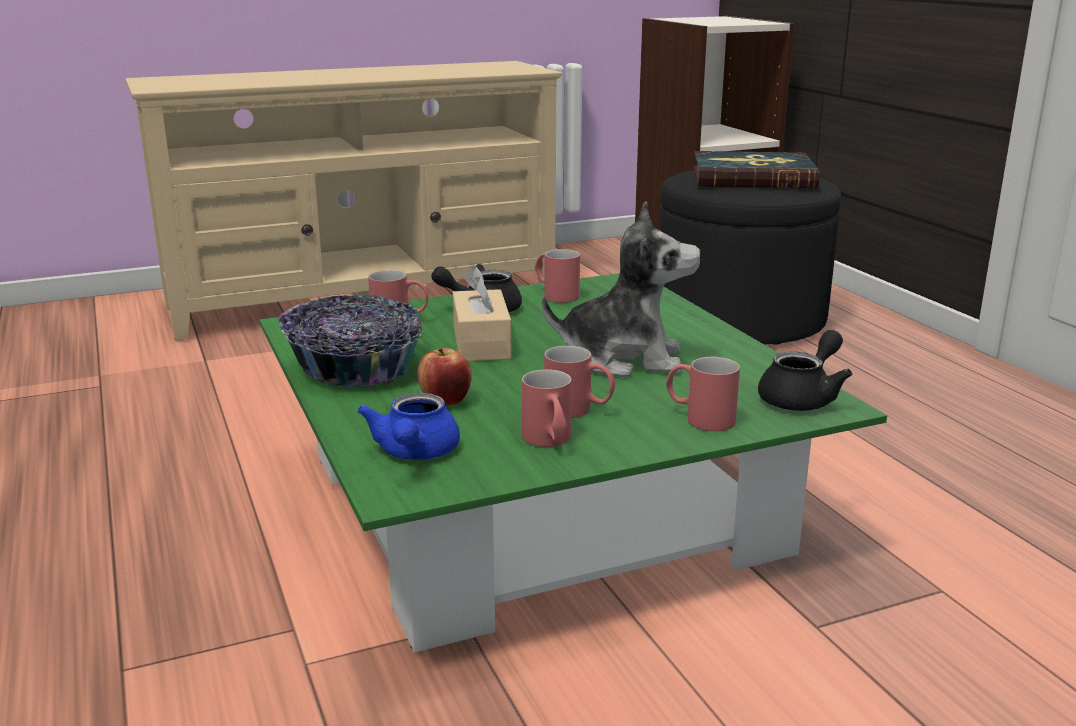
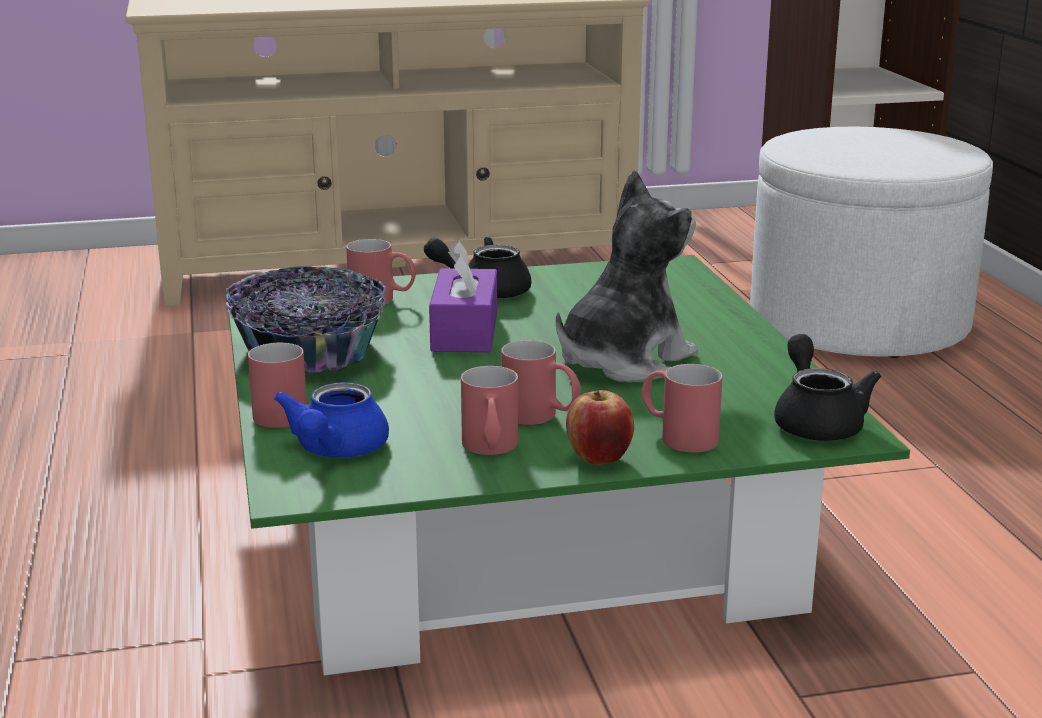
camera: 10 degrees right, 0 degrees up
(446, 402) = (394, 396): apple -> apple (599, 458)
(481, 343) = (464, 332): beige tissue box -> purple tissue box
(555, 295) = (579, 279): red mug -> red mug (274, 411)
(623, 359) = (623, 361): plush toy -> plush toy turned 60 degrees counterclockwise
(739, 319) = (858, 323): black ottoman -> white ottoman
(752, 177) = (879, 141): book -> none
(803, 398) = (816, 421): black teapot -> black teapot turned 60 degrees counterclockwise

